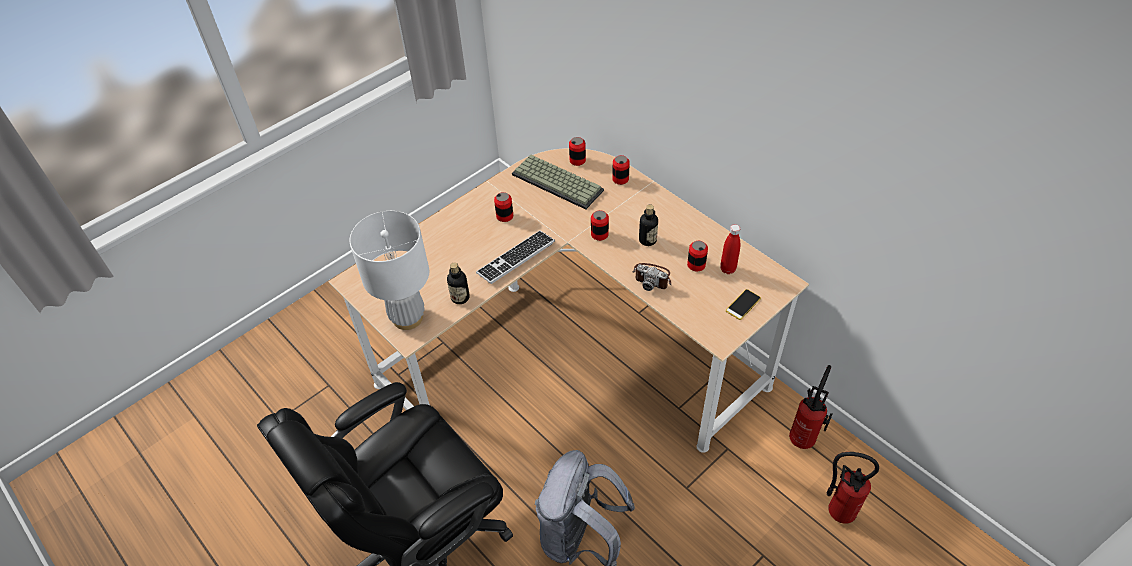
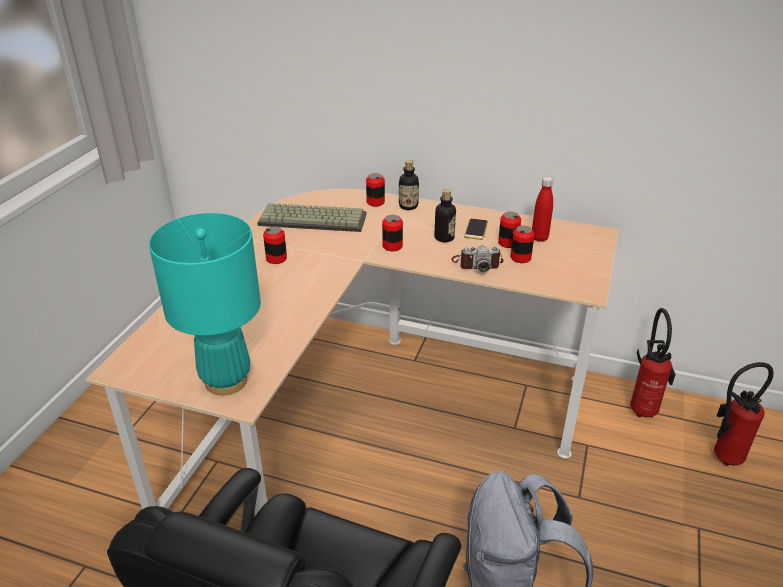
camera: 30 degrees left, 15 degrees down
(408, 317) = (226, 380): white table lamp -> turquoise table lamp
(460, 297) = (280, 341): bottle -> bottle (408, 206)
(516, 258) = (318, 288): keyboard -> none
(577, 160) = (319, 199): can -> can (520, 258)
(743, 305) = (580, 259): phone -> phone (476, 229)

